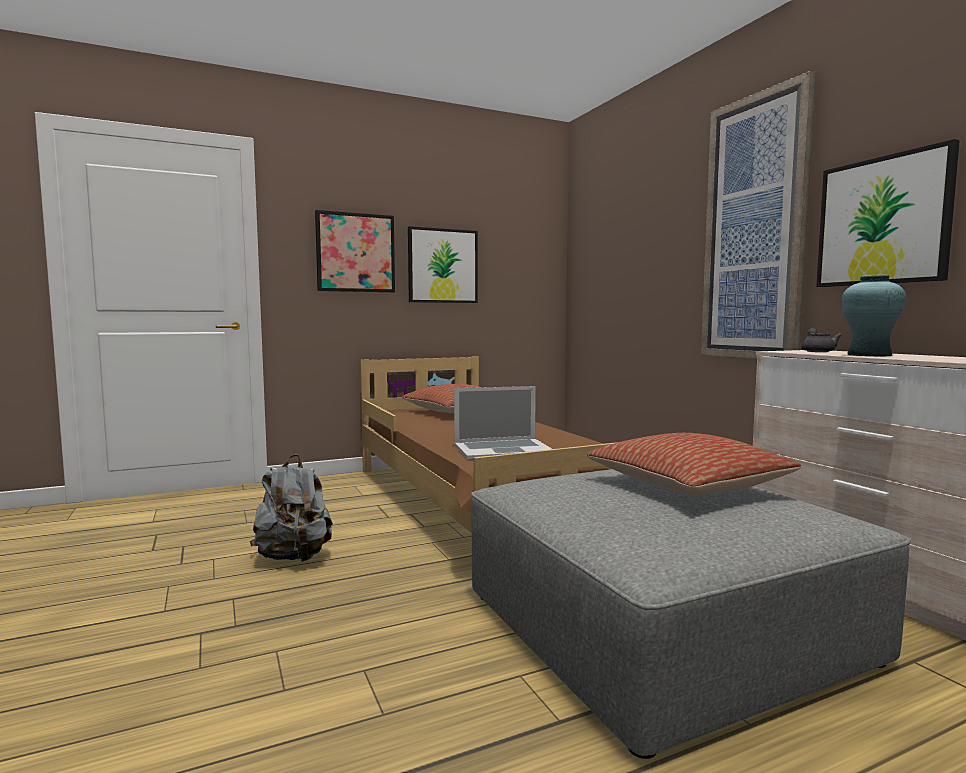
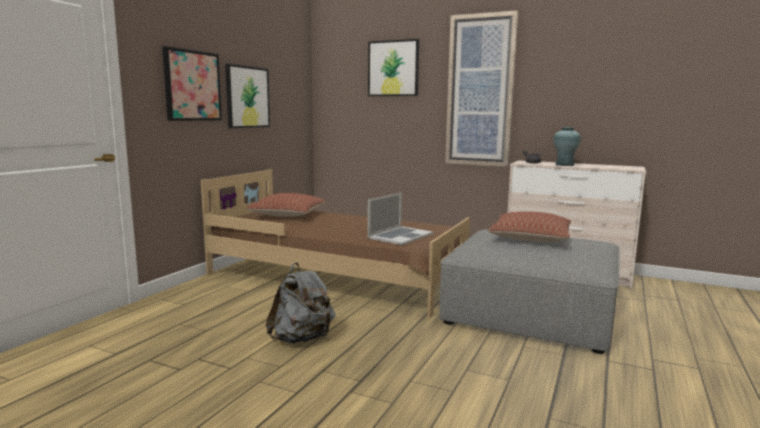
camera: 40 degrees left, 5 degrees up
(883, 221) = (554, 97): picture -> picture (393, 68)

